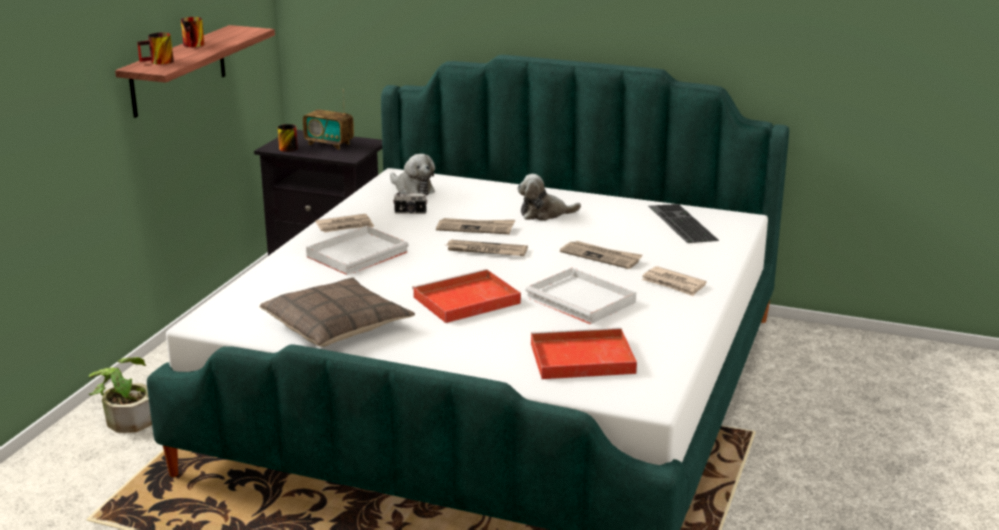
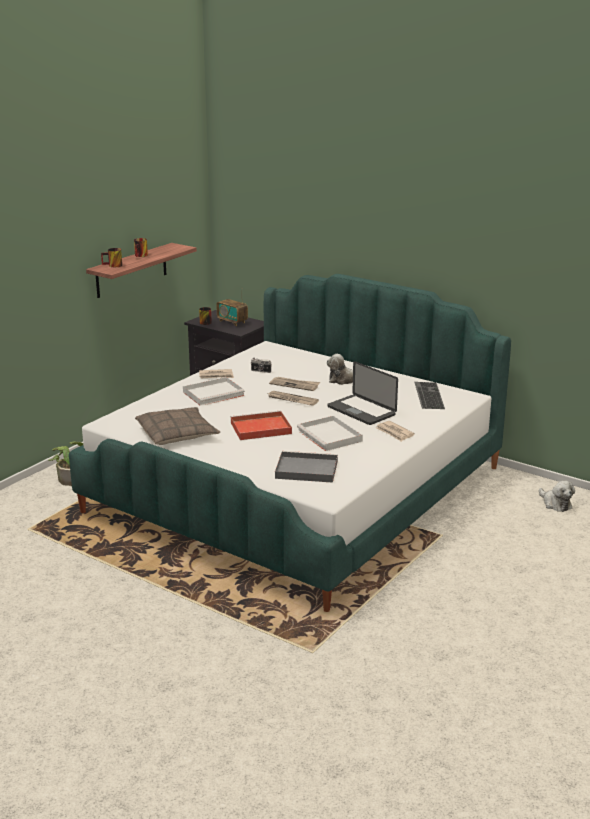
camera: 15 degrees right, 0 degrees up
(412, 190) = (271, 356): plush toy -> plush toy (555, 504)
(580, 358) = (305, 470): red tray -> grey tray
(601, 256) = (361, 411): newspaper -> laptop

